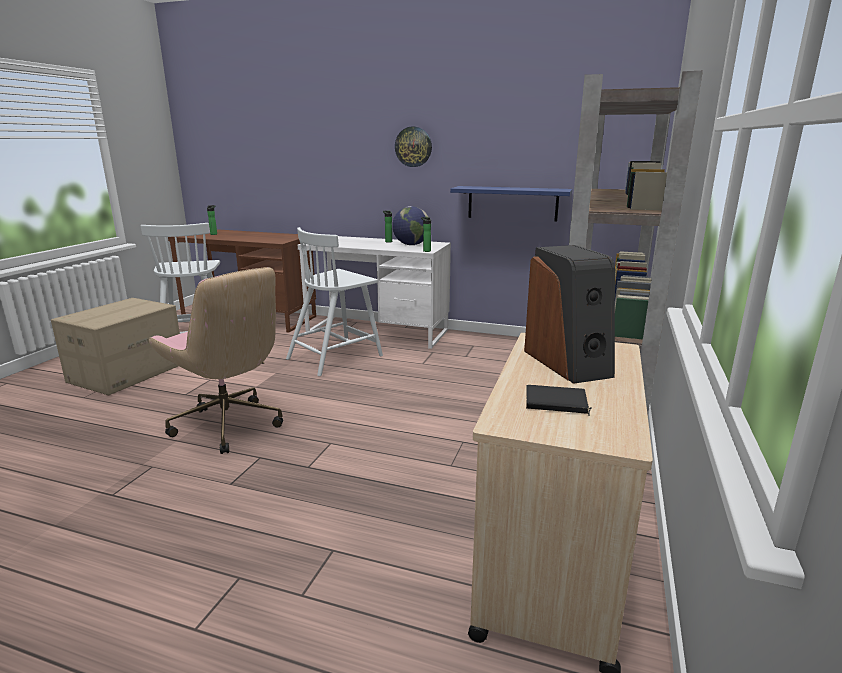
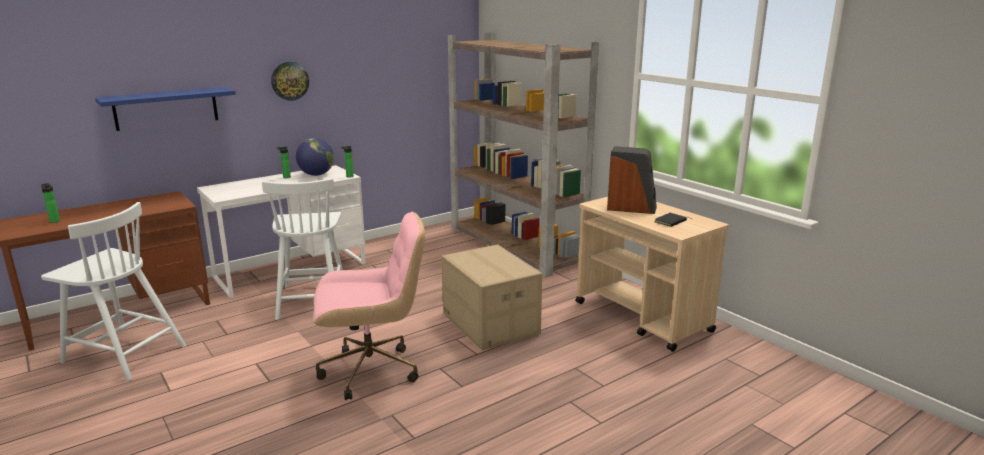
camera: 55 degrees left, 0 degrees up
(127, 373) = (148, 406): cardboard box -> cardboard box (489, 324)
(512, 203) = (383, 120): blue shelf -> blue shelf (166, 108)

